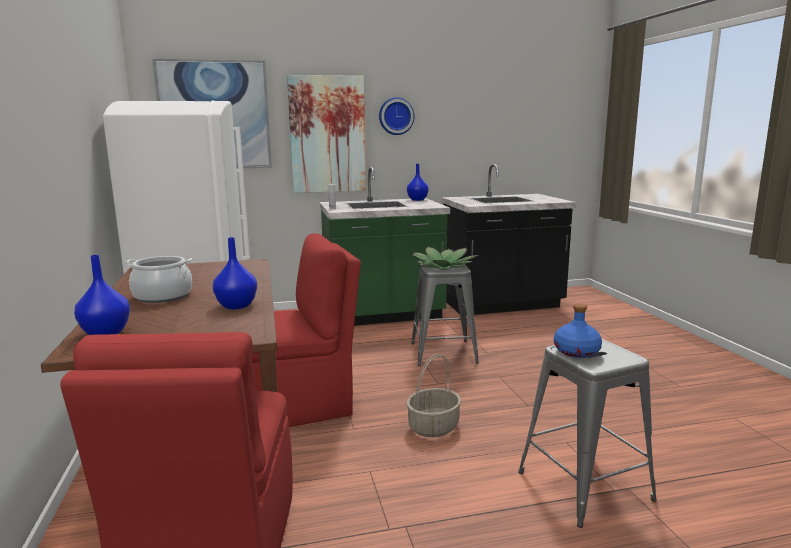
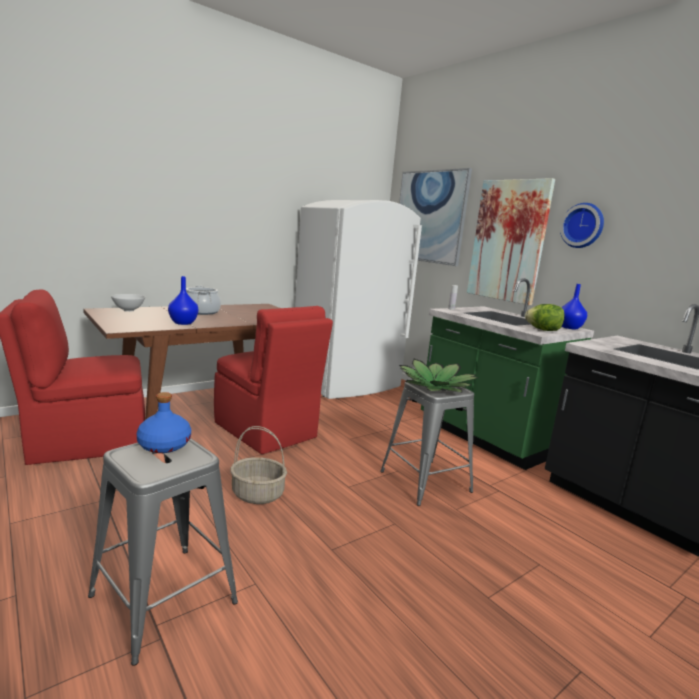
camera: 65 degrees right, 0 degrees up
(104, 333) = (128, 310): blue vase -> white bowl
(427, 204) = (543, 330): none -> lettuce

